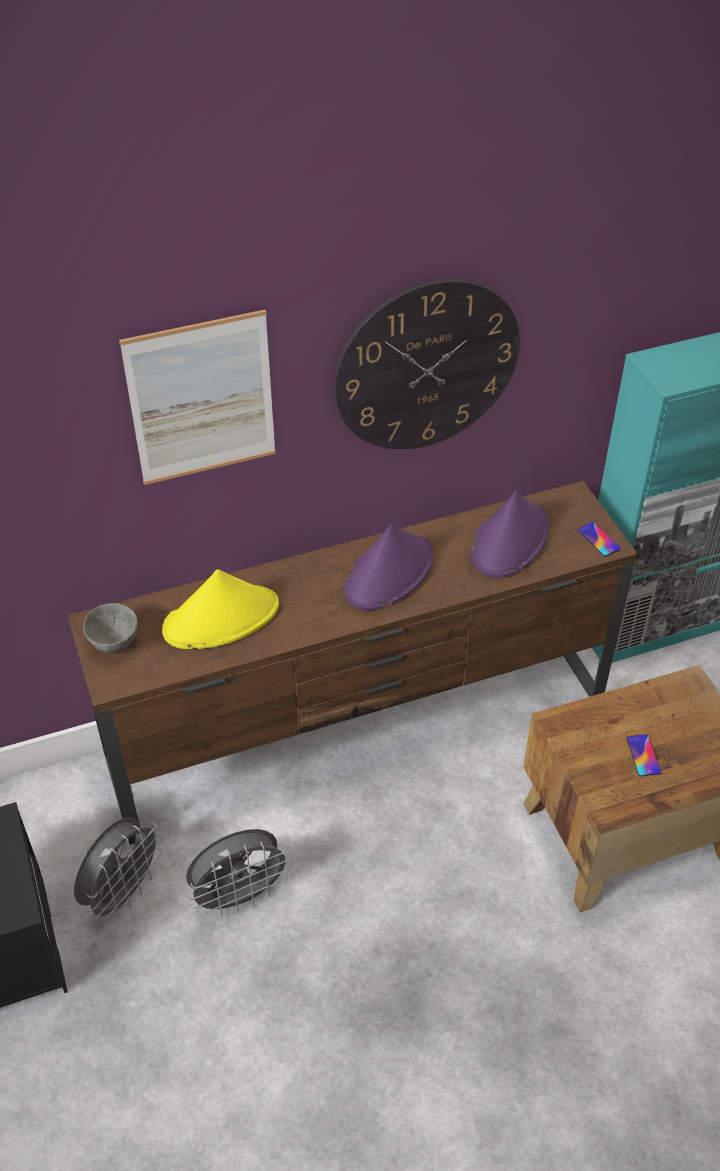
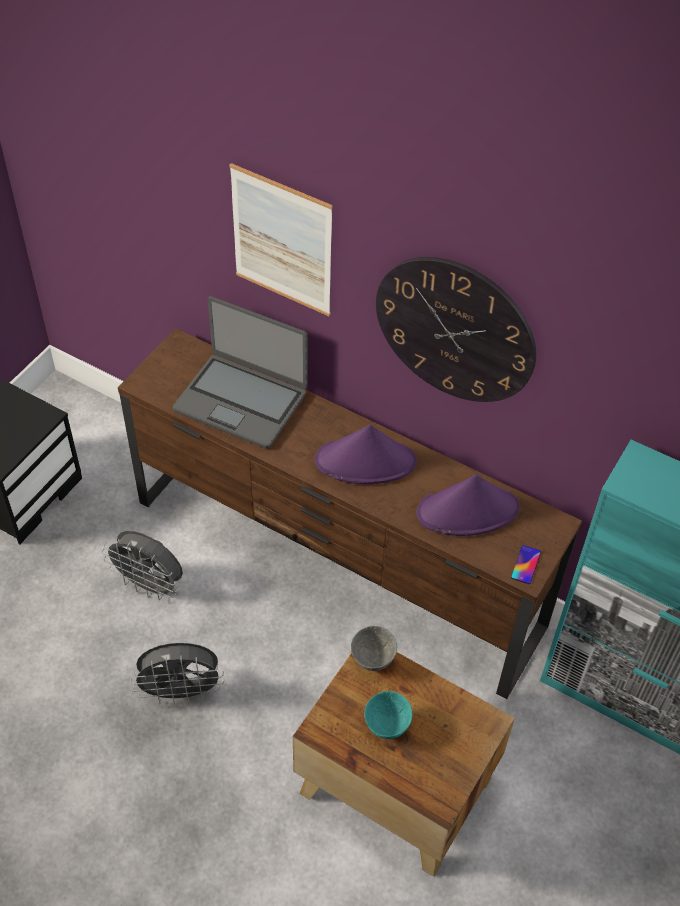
camera: 50 degrees right, 5 degrees up
(115, 643) = (173, 364): grey bowl -> grey bowl (373, 660)
(123, 893) = (104, 524): grey fan -> grey fan (181, 691)
(221, 618) = (241, 401): yellow hat -> laptop
(643, 755) = (388, 726): phone -> turquoise bowl

